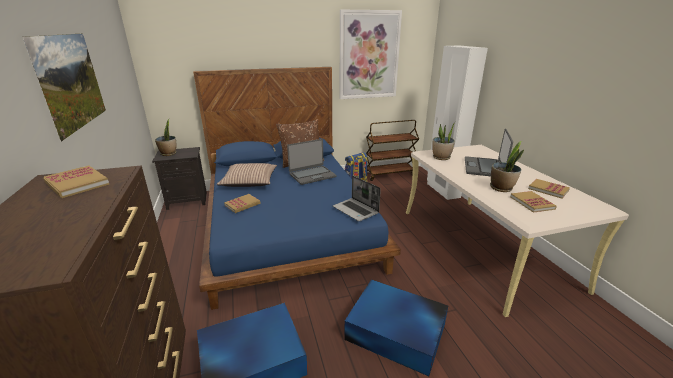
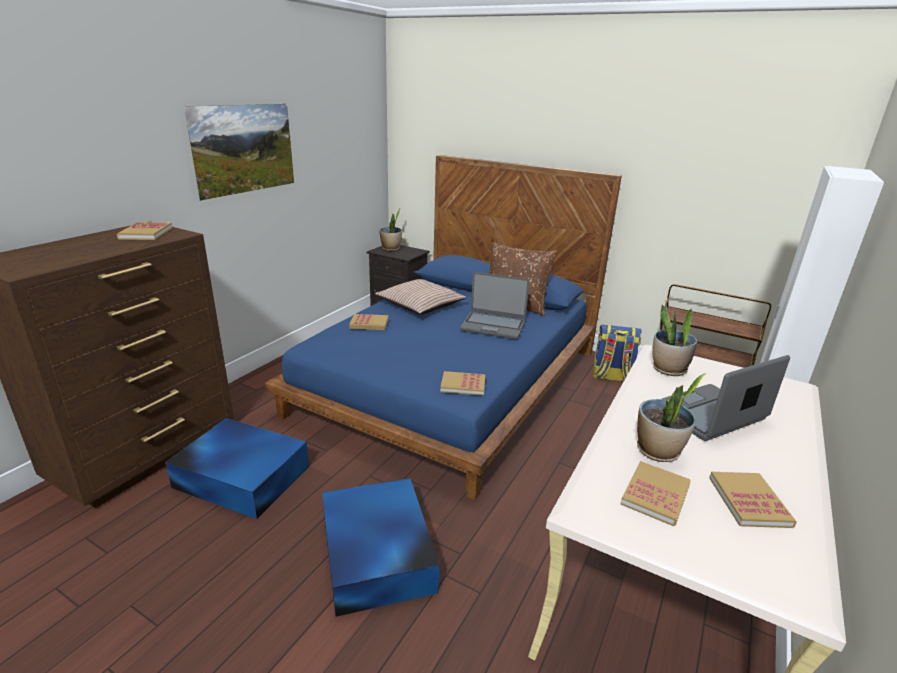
camera: 45 degrees right, 0 degrees up
(356, 210) = (463, 385): laptop -> book
(369, 55) = (700, 166): picture -> none

